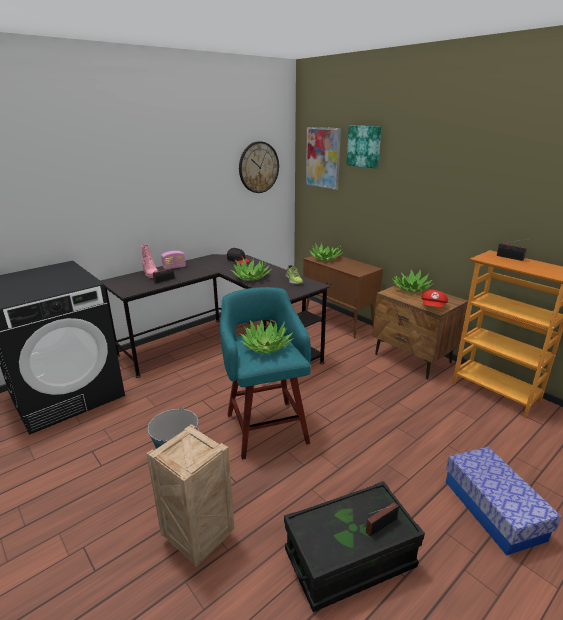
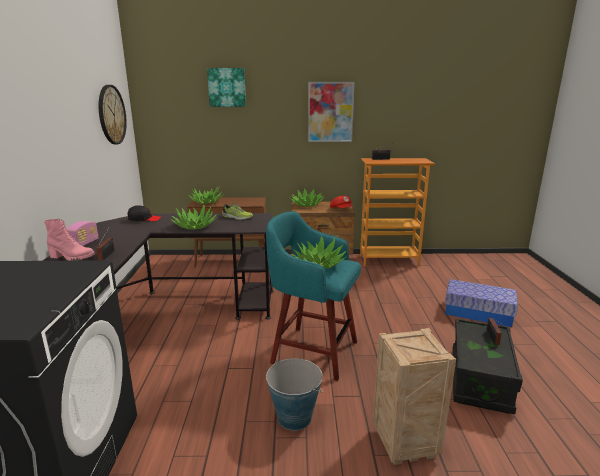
camera: 50 degrees left, 5 degrees down
(323, 158) = (174, 102): picture -> picture (330, 112)

